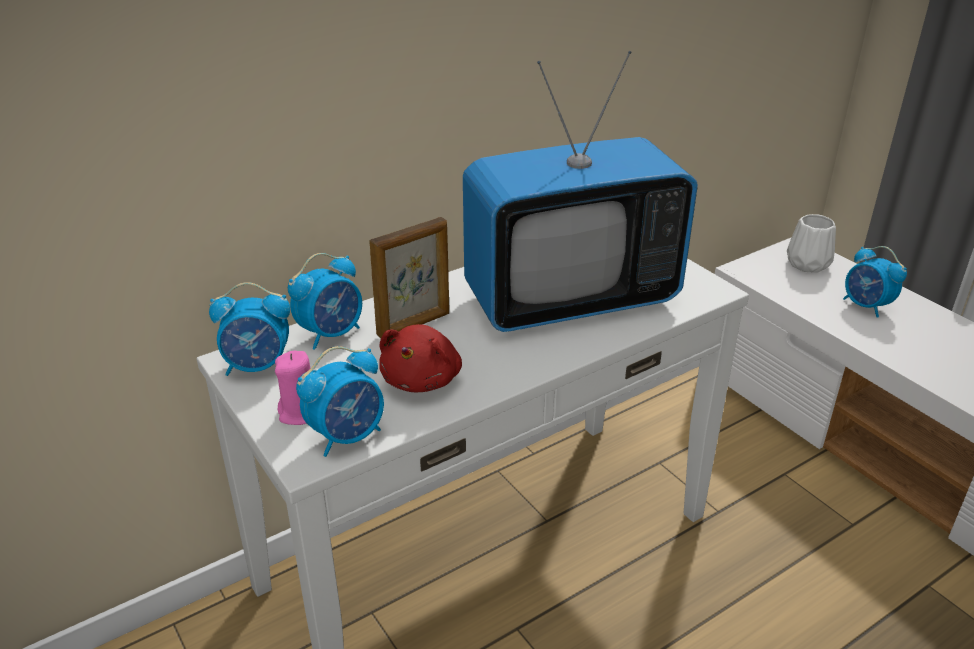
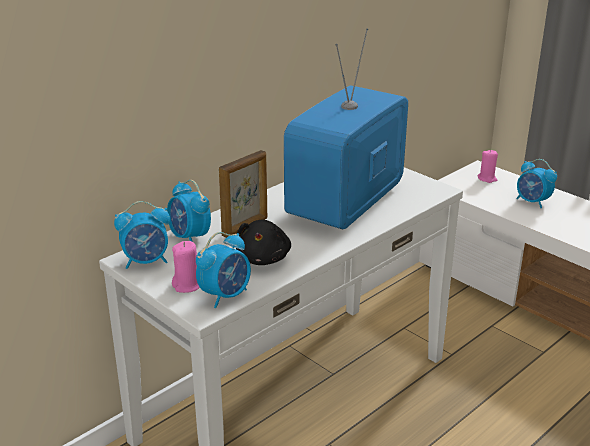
camera: 10 degrees left, 5 degrees down
(331, 333) = (189, 237): alarm clock -> alarm clock turned 105 degrees clockwise
(423, 379) = (264, 258): red plush toy -> black plush toy
(570, 300) = (347, 203): television -> television turned 150 degrees clockwise
(806, 264) = (487, 178): white vase -> pink candle

